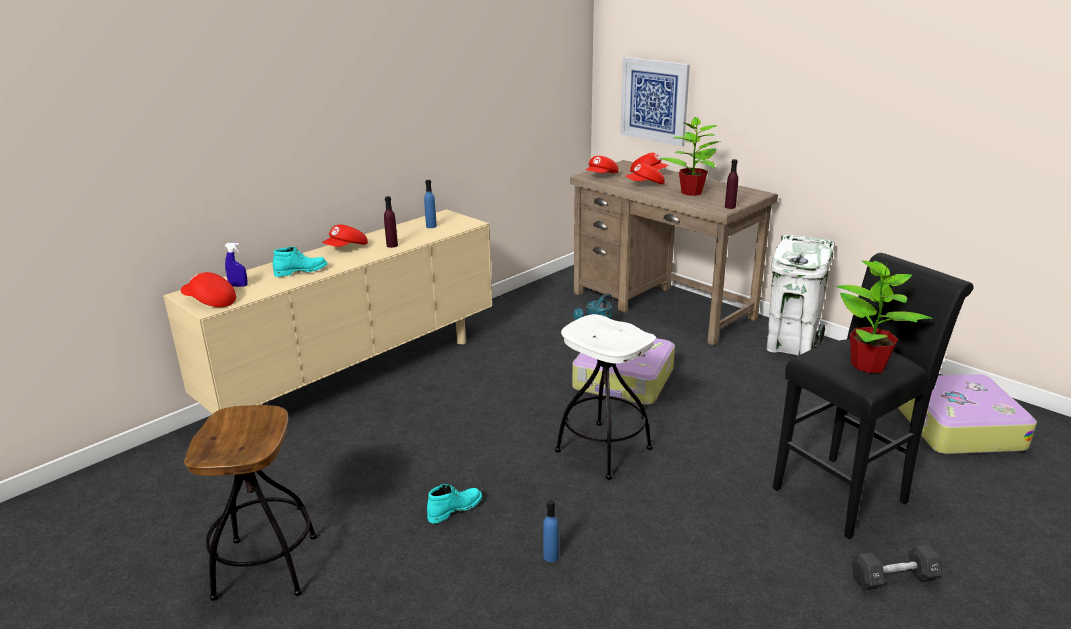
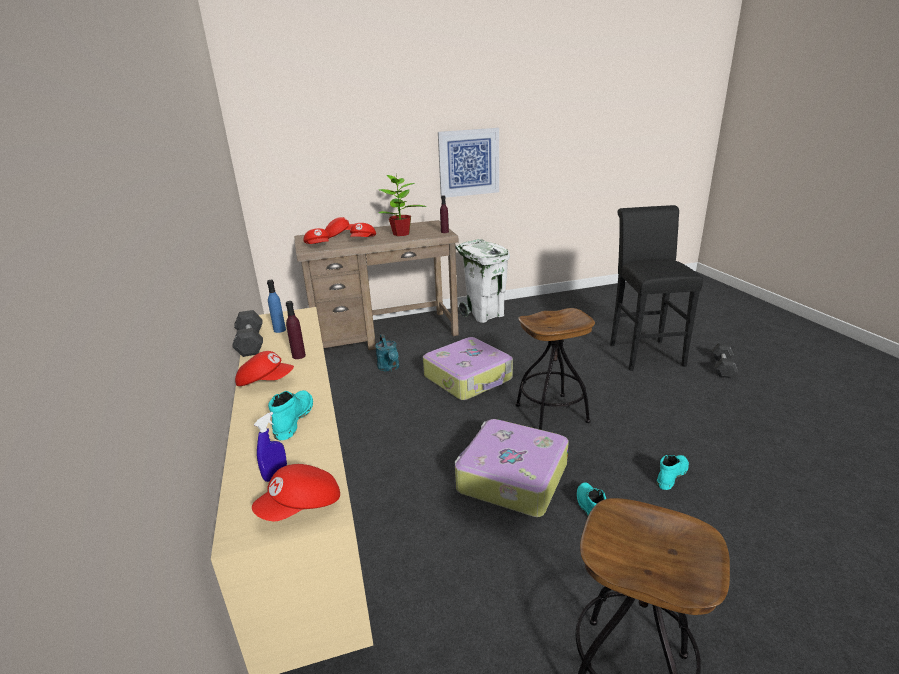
camera: 60 degrees left, 0 degrees up
(346, 248) = (266, 381): red cap -> red cap turned 60 degrees counterclockwise
(401, 225) = (250, 343): none -> black dumbbell
(551, 556) = (671, 475): blue bottle -> turquoise boot
(603, 449) = (551, 413): white stool -> brown stool
(654, 100) = (312, 177): picture -> picture (469, 162)
(869, 366) = (670, 265): potted plant -> none
(956, 427) = (601, 307): suitcase -> suitcase (511, 478)

